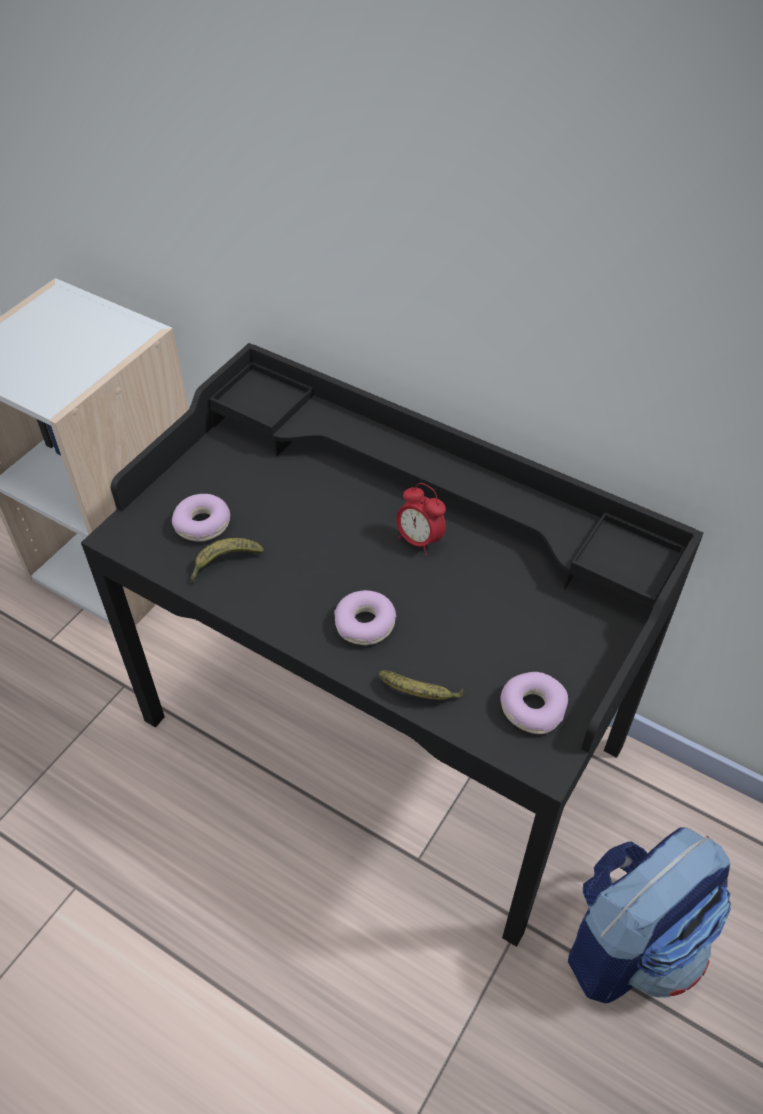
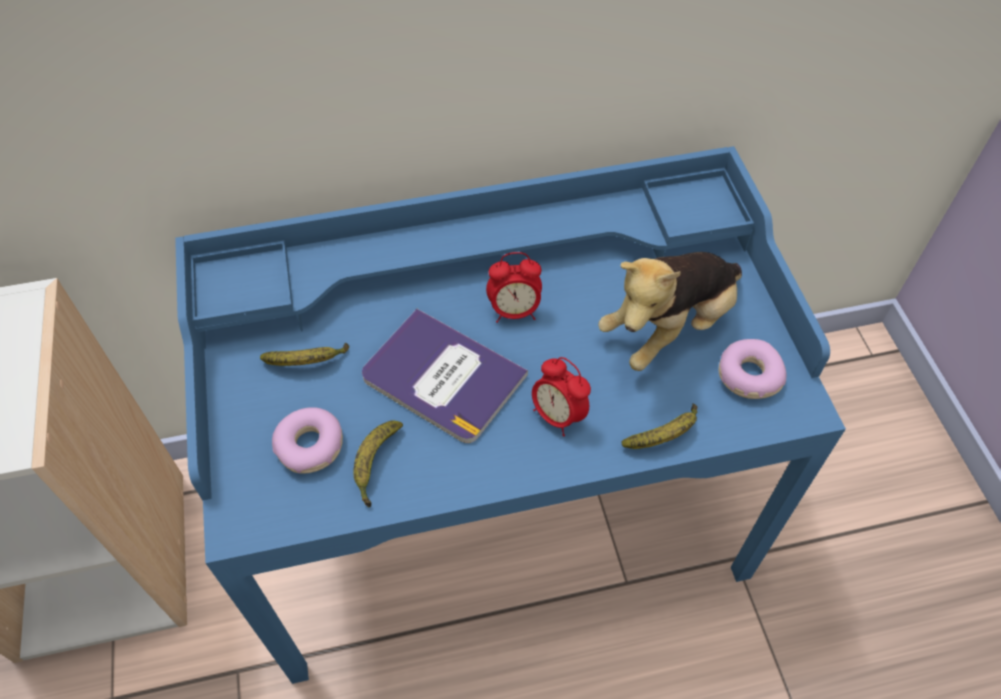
camera: 45 degrees left, 5 degrees up
(257, 476) = (307, 362): none -> banana
(324, 545) = (442, 377): none -> book
(365, 624) = (557, 415): donut -> alarm clock
(383, 731) = (499, 509): black desk -> blue desk
(515, 632) = (669, 327): none -> plush toy
(630, 941) = (807, 505): backpack -> none

